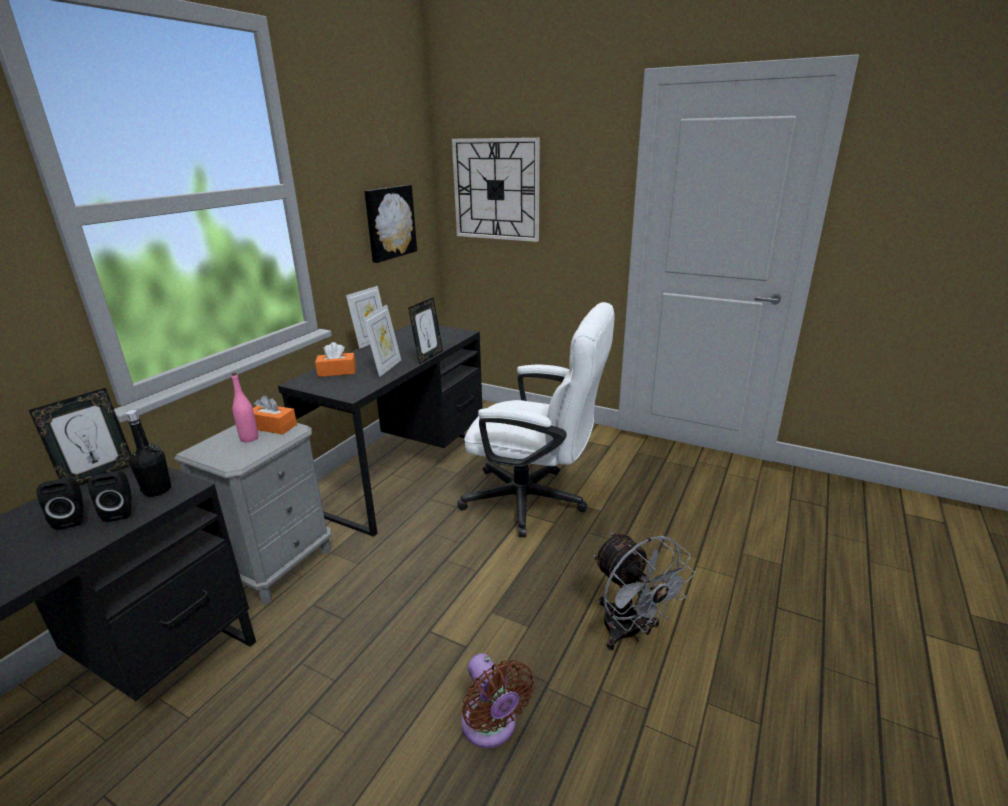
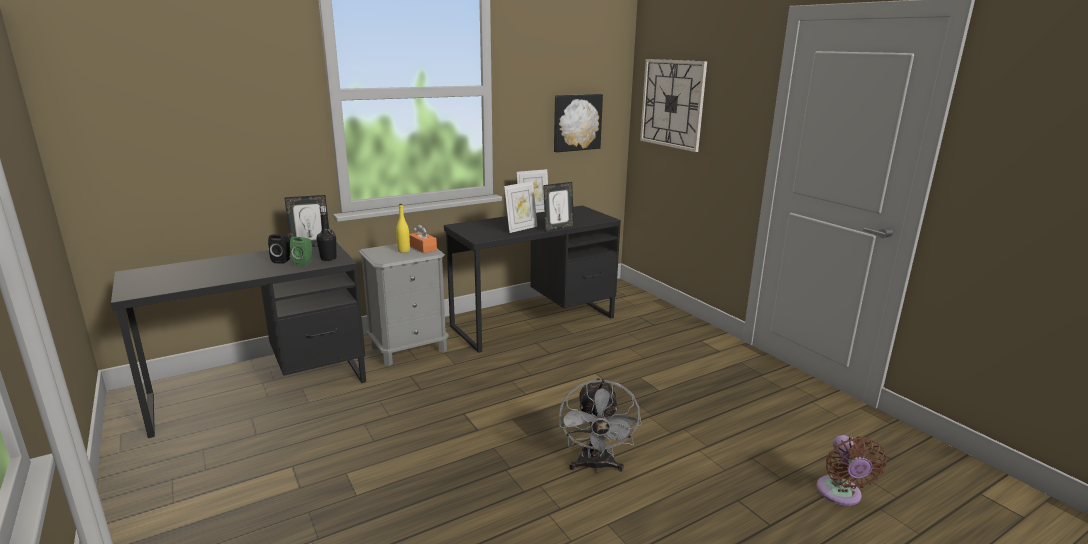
camera: 30 degrees right, 5 degrees down
(121, 511) = (304, 263): black speaker -> green speaker
(249, 438) = (403, 250): pink bottle -> yellow bottle
(337, 372) = (487, 224): orange tissue box -> none
(491, 727) = (453, 473): brown fan -> brown fan (840, 494)
(535, 502) = (611, 368): white office chair -> none

